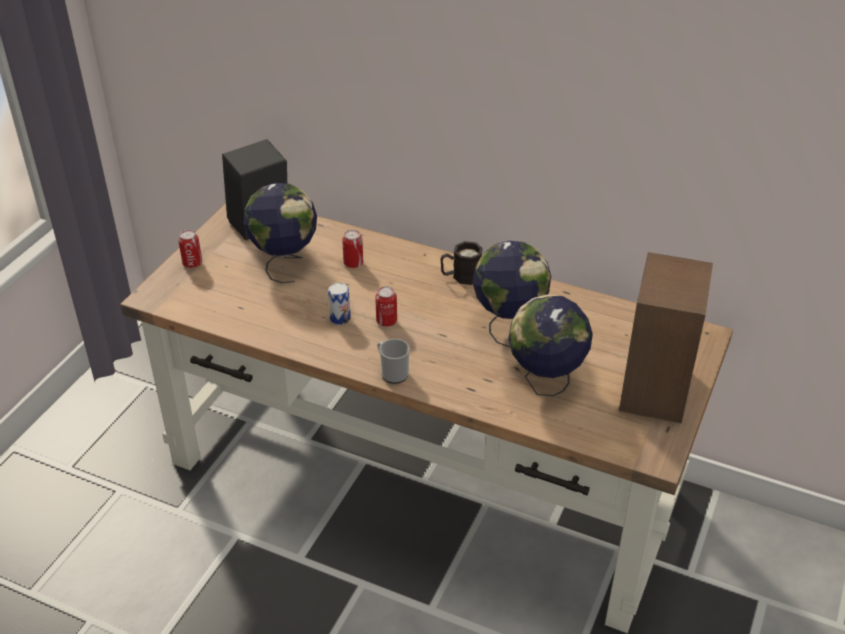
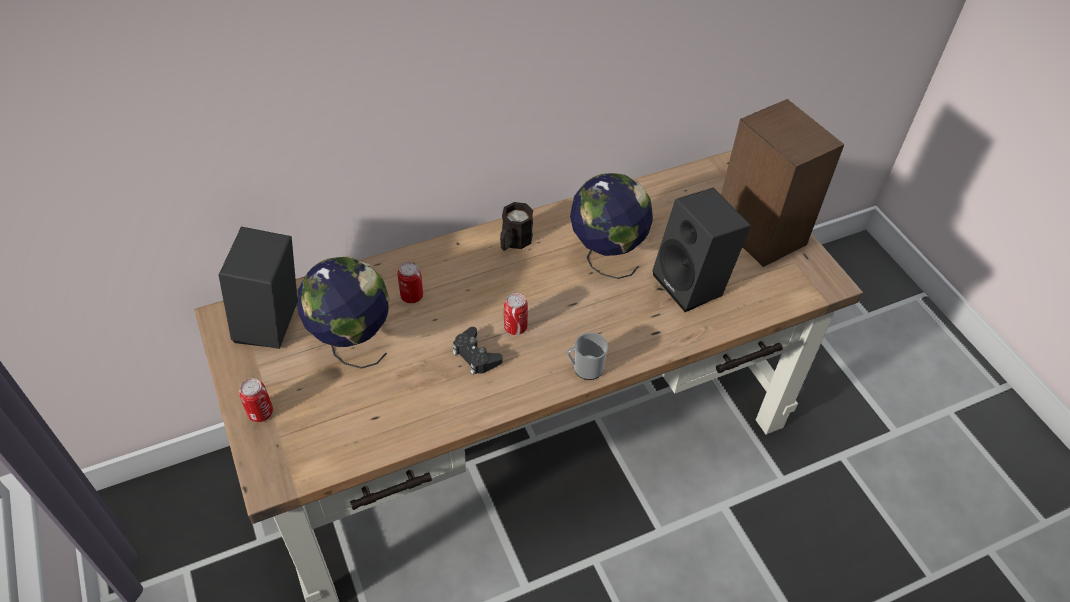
camera: 50 degrees left, 10 degrees up
(340, 318) = (475, 355): can -> black game controller
(545, 383) = (693, 284): globe -> black speaker

